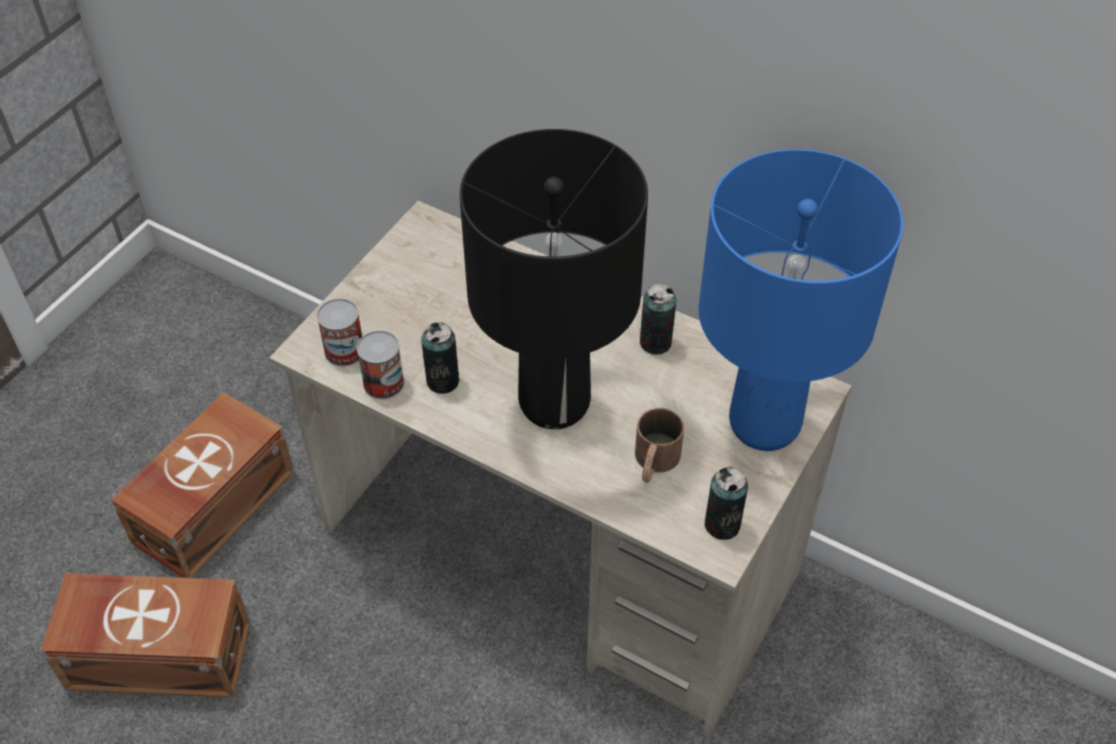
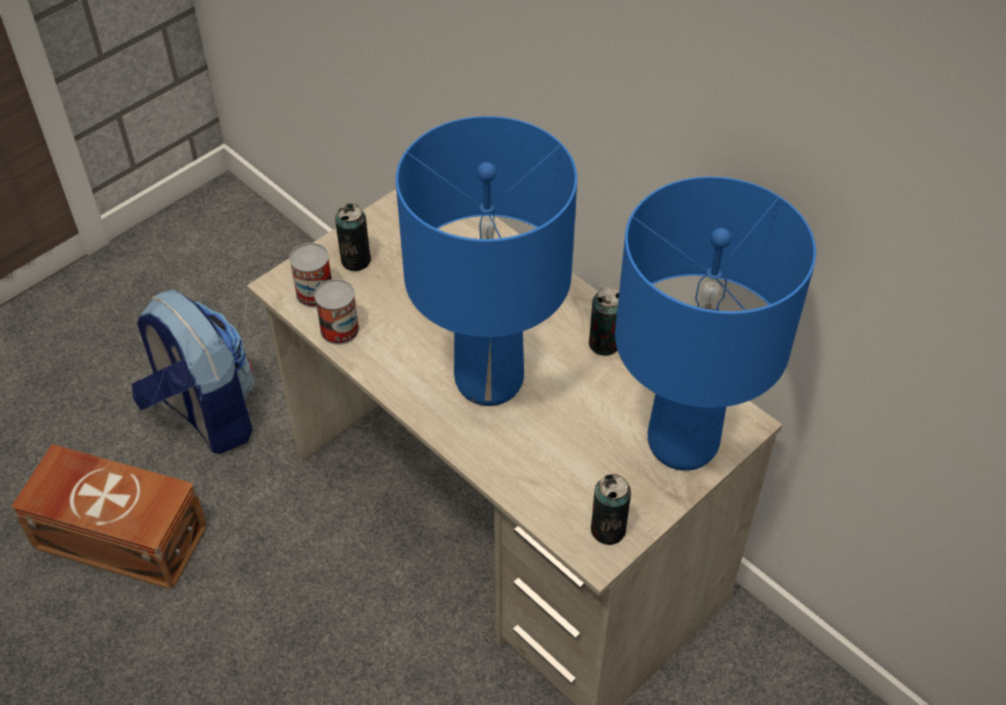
camera: 15 degrees right, 0 degrees up
(210, 507) = (205, 414): brown storage box -> backpack
(442, 381) = (393, 339): can -> can (355, 260)
(553, 402) = (488, 379): black table lamp -> blue table lamp
(654, 463) = (563, 457): brown mug -> none

